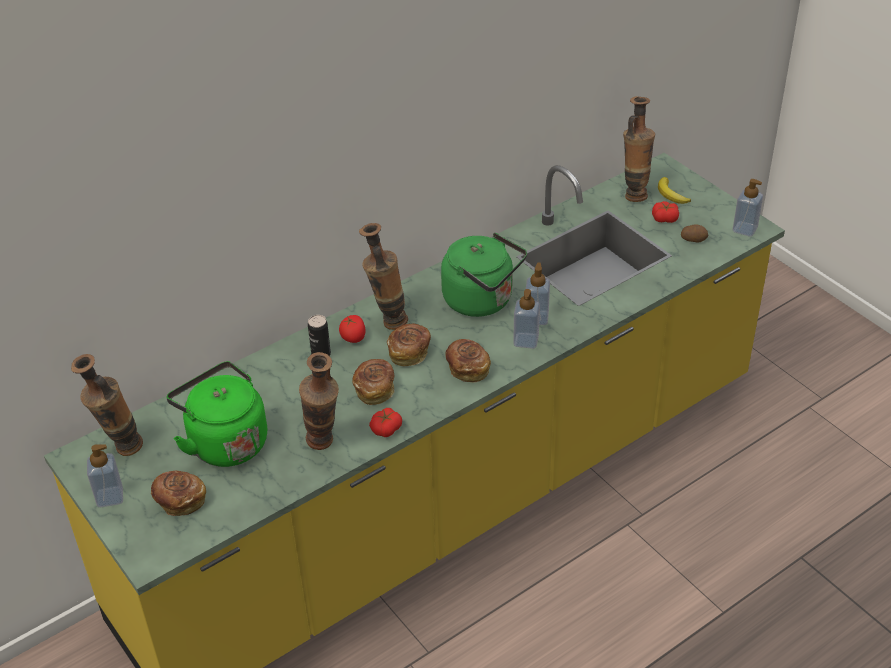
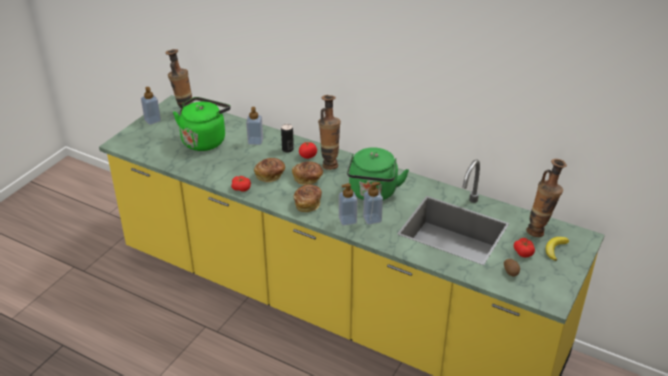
camera: 65 degrees right, 5 degrees down
(180, 500) = (158, 140): bread -> none
(324, 446) = (217, 171): vase -> none
(745, 229) = (546, 296): soap dispenser -> soap dispenser (255, 141)

